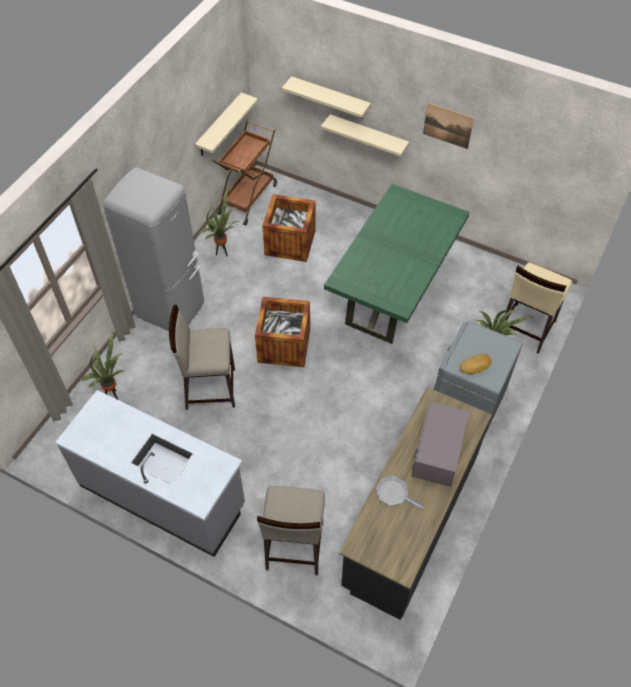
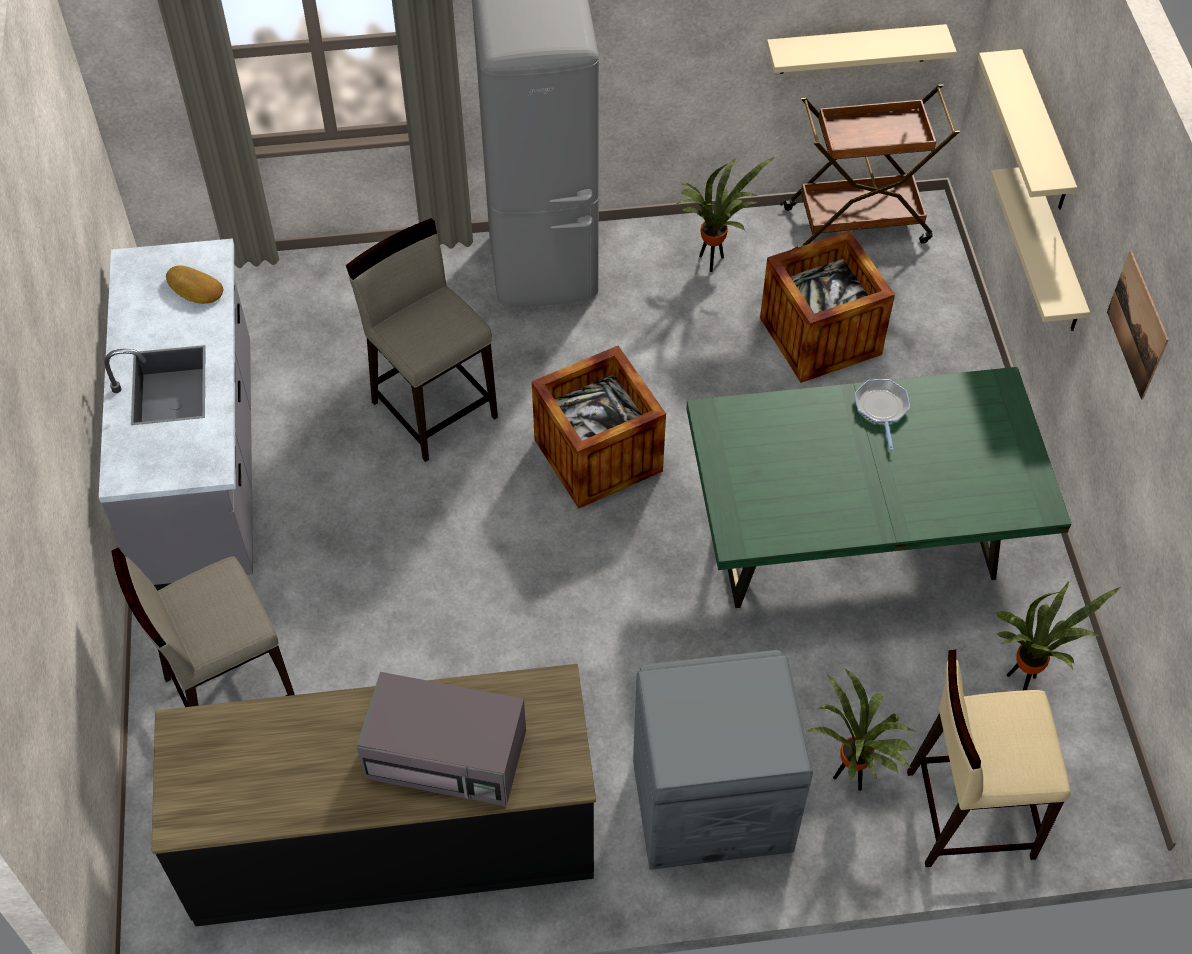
camera: 55 degrees right, 0 degrees up
(113, 396) = (328, 302): potted plant -> potted plant (1023, 683)
(394, 493) = (317, 730): frying pan -> frying pan (881, 408)
(438, 452) = (448, 754): grey microwave -> grey microwave turned 150 degrees counterclockwise
(475, 366) = (688, 718): bread -> bread (194, 289)

